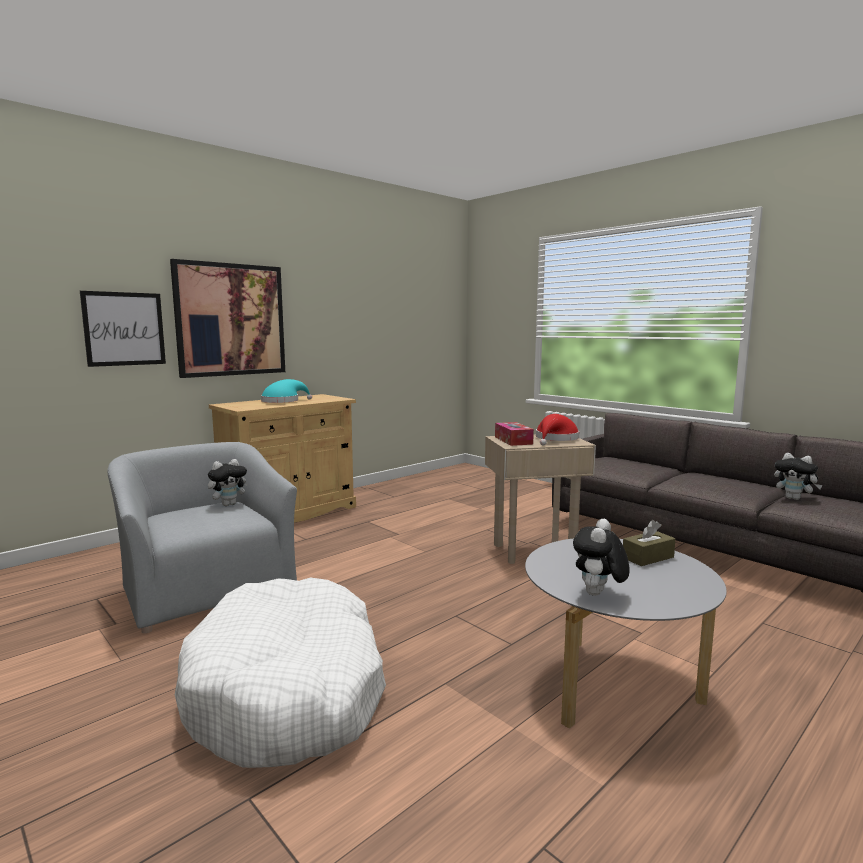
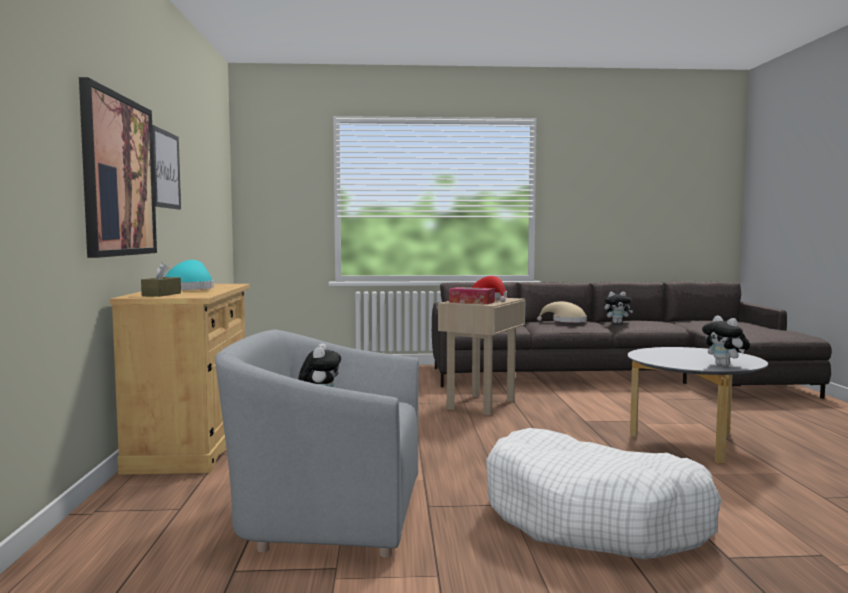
camera: 50 degrees left, 5 degrees down
(124, 329) = (47, 176): picture -> picture (165, 169)
(648, 557) = (681, 351): brown tissue box -> brown tissue box (161, 294)
(716, 482) = (566, 321): none -> beige hat

